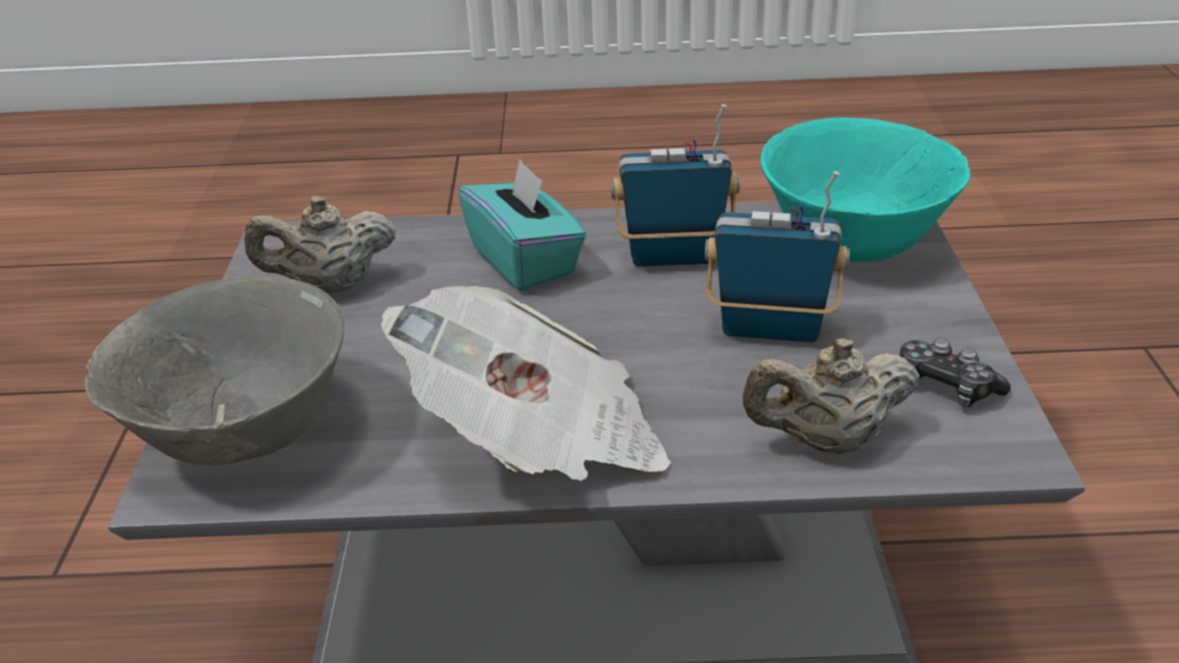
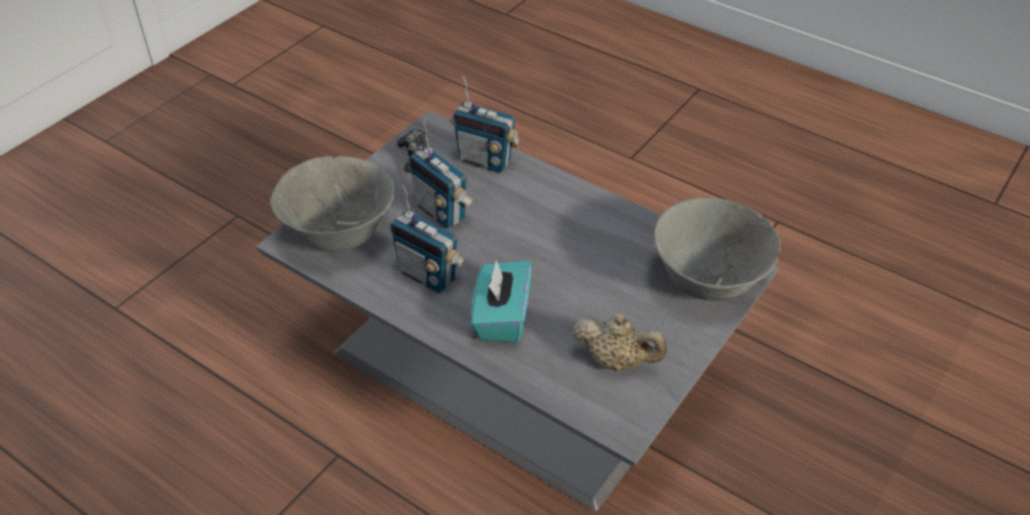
camera: 145 degrees left, 10 degrees up
(538, 440) = (587, 215): newspaper -> none
(827, 440) = (485, 161): beige teapot -> radio
(852, 244) = (339, 235): turquoise bowl -> grey bowl

